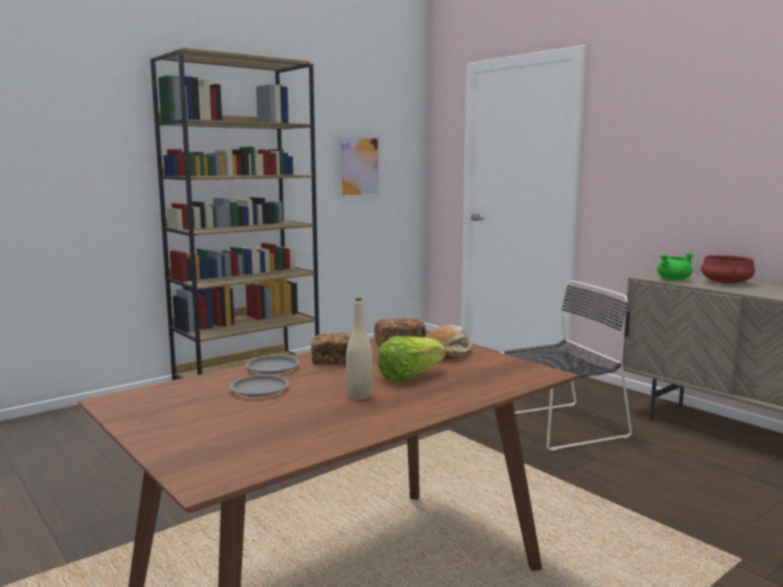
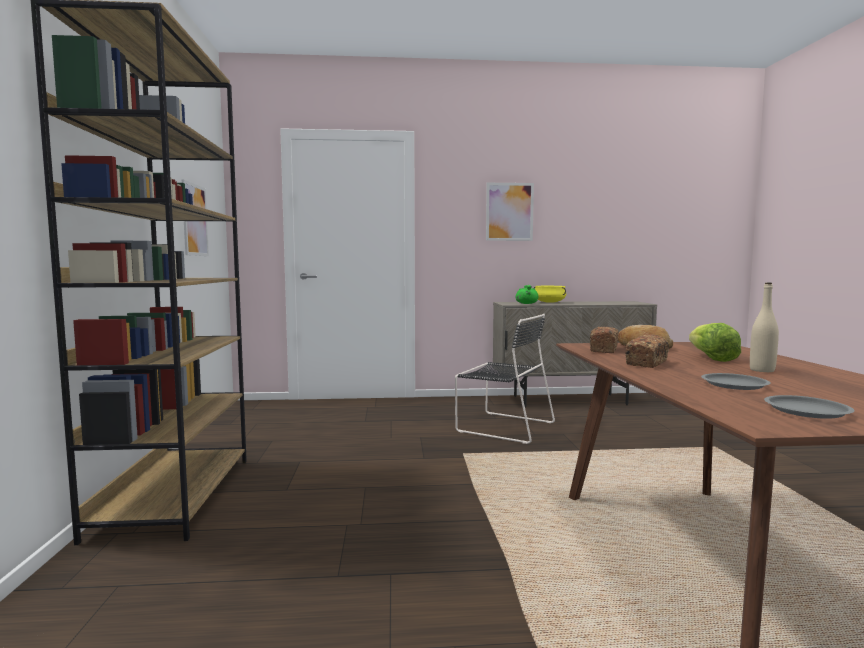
camera: 55 degrees left, 5 degrees down
(273, 368) = (657, 376): grey plate -> grey plate (806, 411)
(558, 426) = (502, 426): black chair -> black chair turned 105 degrees clockwise
(697, 143) = (509, 212): none -> picture
(725, 282) = (549, 302): red cooking pot -> yellow cooking pot

